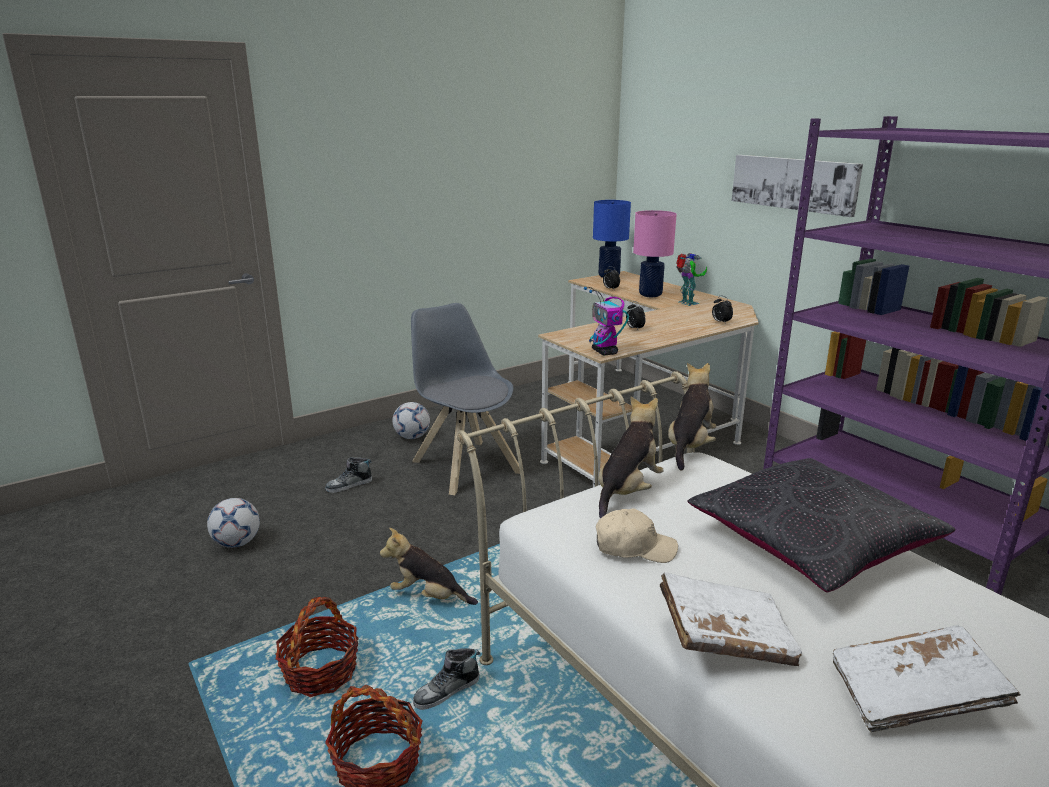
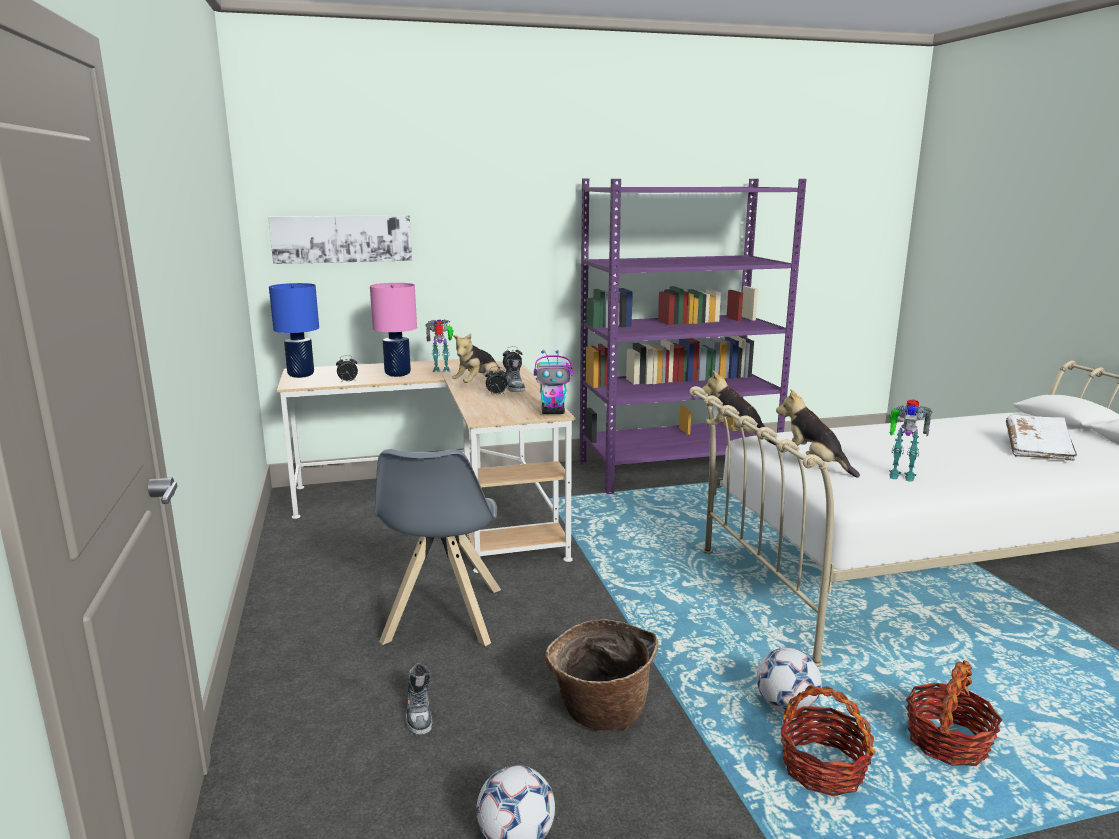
camera: 70 degrees left, 5 degrees down
(368, 551) = (600, 713): none -> basket
(412, 437) = (321, 643): football -> football (786, 706)
(428, 596) = (707, 682): plush toy -> plush toy (478, 384)
(447, 691) = (854, 691): shoe -> shoe (514, 387)
(465, 465) = (442, 617): grey chair -> grey chair turned 75 degrees counterclockwise
(634, 547) = (900, 474): beige cap -> toy robot
(725, 637) = (1002, 472): white book -> none
(793, 183) = (499, 239): picture -> picture (342, 238)
(812, 543) = (890, 435): black pillow -> none

